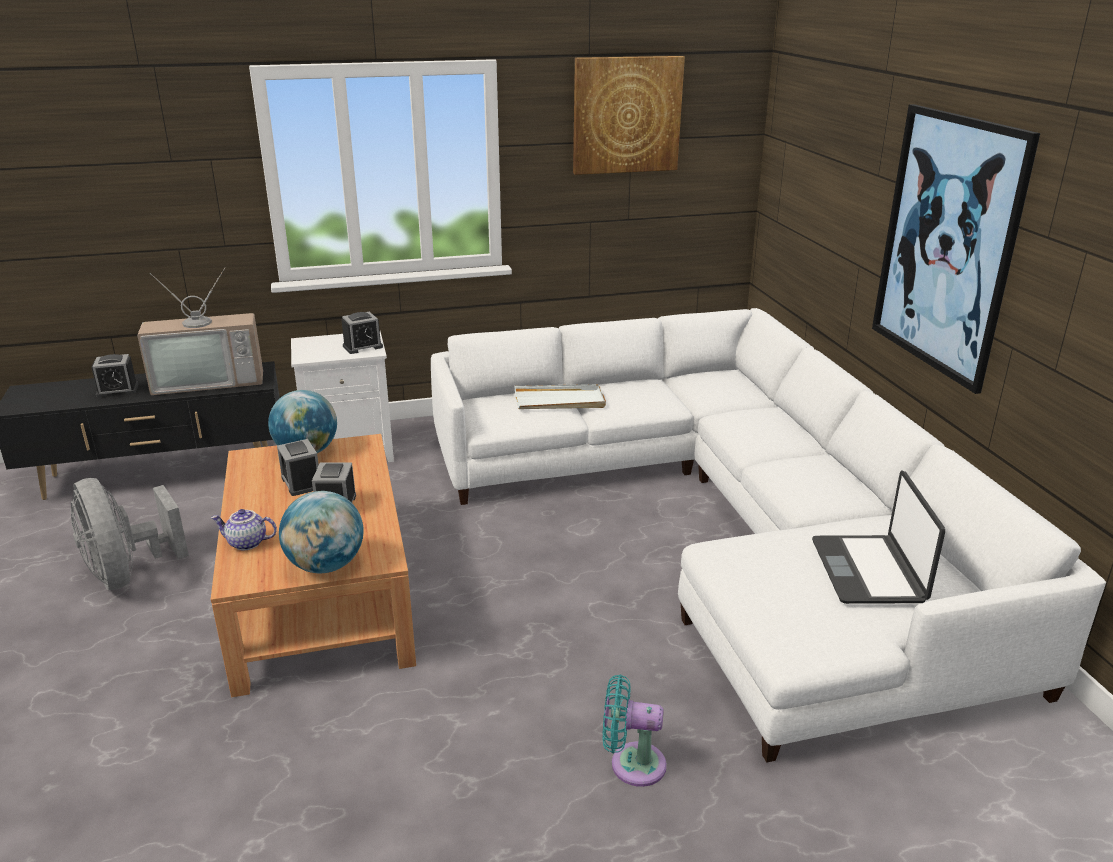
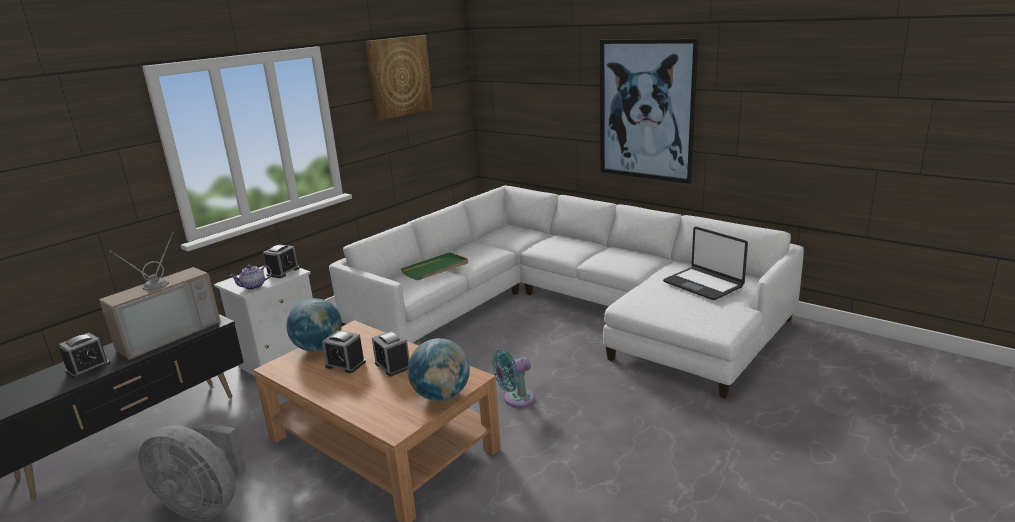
camera: 35 degrees left, 5 degrees down
(246, 543) = (365, 409): teapot -> teapot (253, 287)
(559, 401) = (436, 268): white tray -> green tray
(632, 763) = (672, 430): turquoise fan -> turquoise fan (516, 399)

